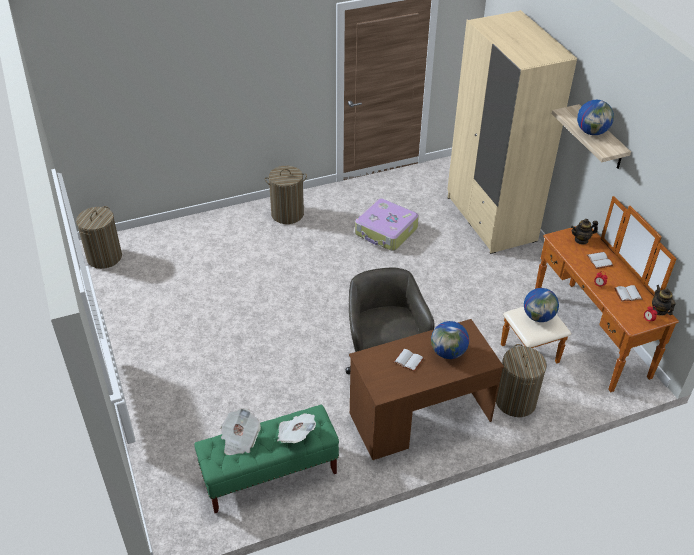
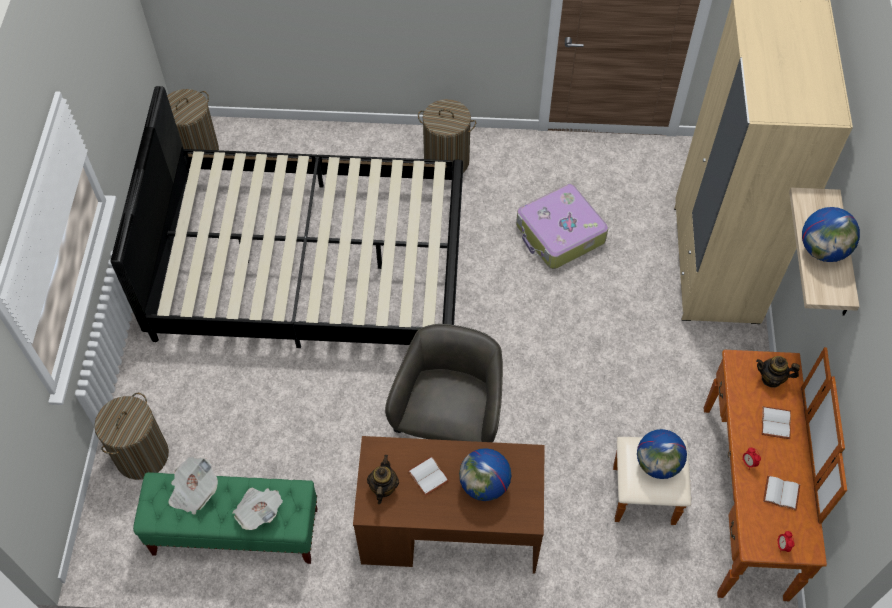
camera: 25 degrees right, 15 degrees up
(228, 297) = (311, 263): none -> black bed
(515, 401) = (583, 557): laundry basket -> laundry basket (142, 455)
(659, 310) = (809, 537): teapot -> teapot (383, 487)

